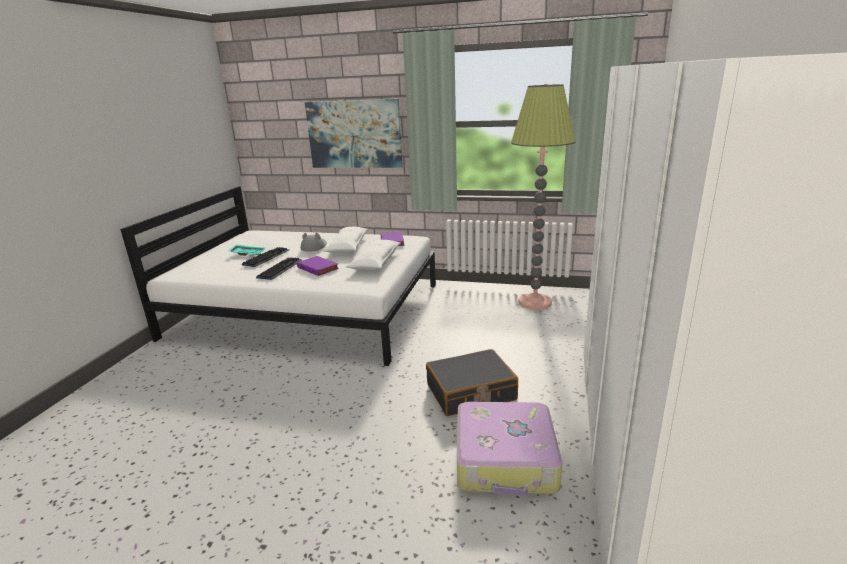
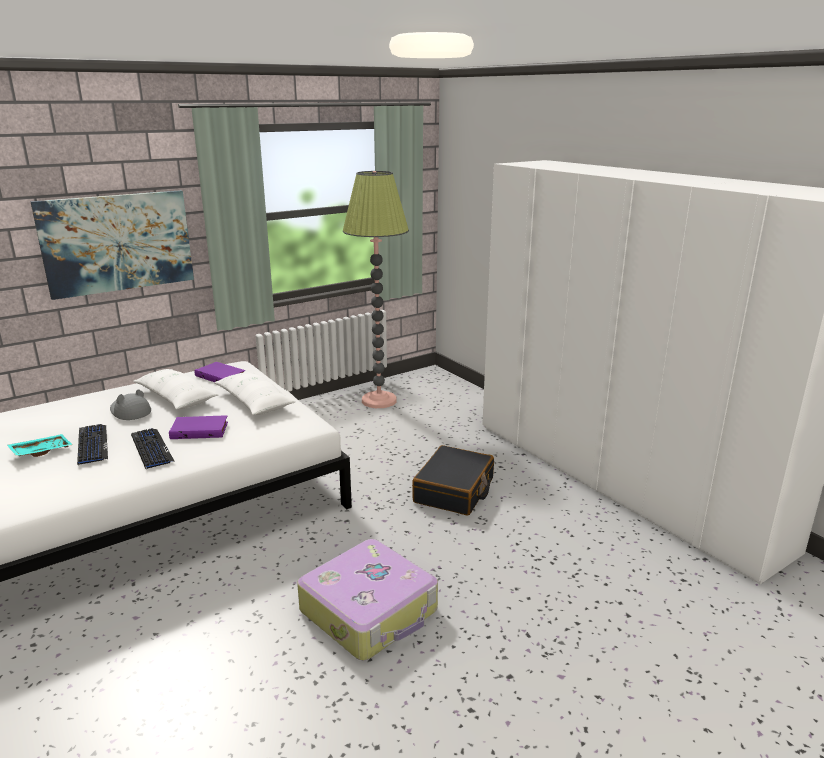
camera: 50 degrees left, 0 degrees up
(506, 460) = (549, 518): suitcase -> suitcase (370, 611)

